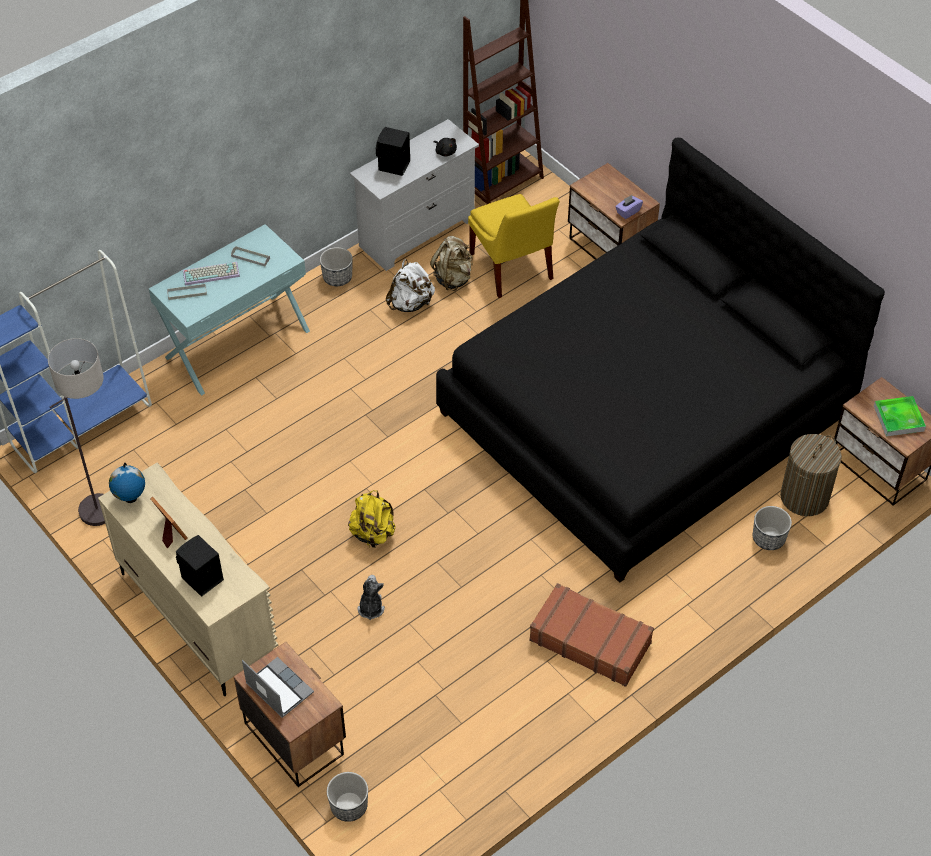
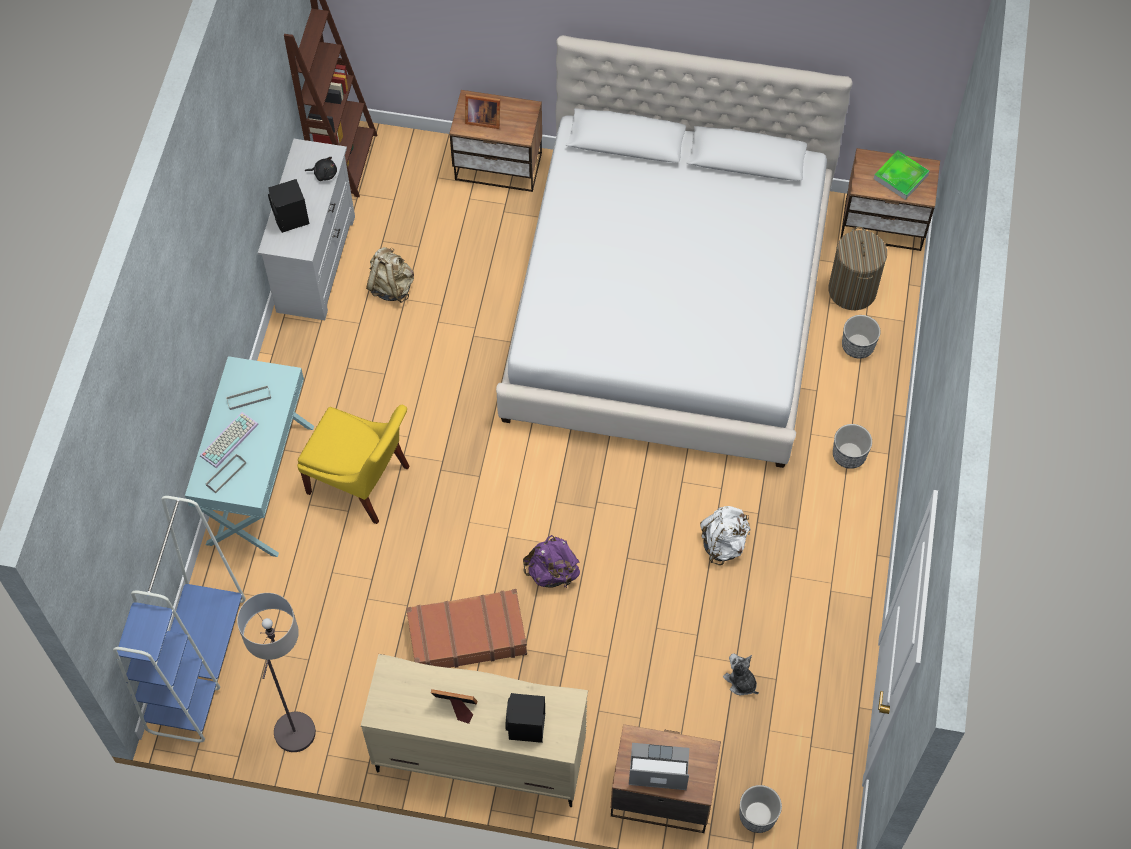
camera: 40 degrees left, 10 degrees up
(130, 499) = (391, 704): globe -> none
(337, 278) = (287, 357): planter -> planter (849, 455)
(370, 608) = (613, 638): plush toy -> plush toy (740, 682)
(373, 533) = (552, 572): yellow backpack -> purple backpack
(410, 303) = (377, 337): white backpack -> white backpack (724, 544)
(512, 269) = (434, 243): yellow chair -> yellow chair (362, 482)
(590, 641) = (807, 534): brown suitcase -> brown suitcase (466, 636)
(602, 189) = (482, 119): none -> picture frame
(628, 212) = (523, 127): purple tissue box -> none
(644, 414) = (668, 304): black bed -> white bed

